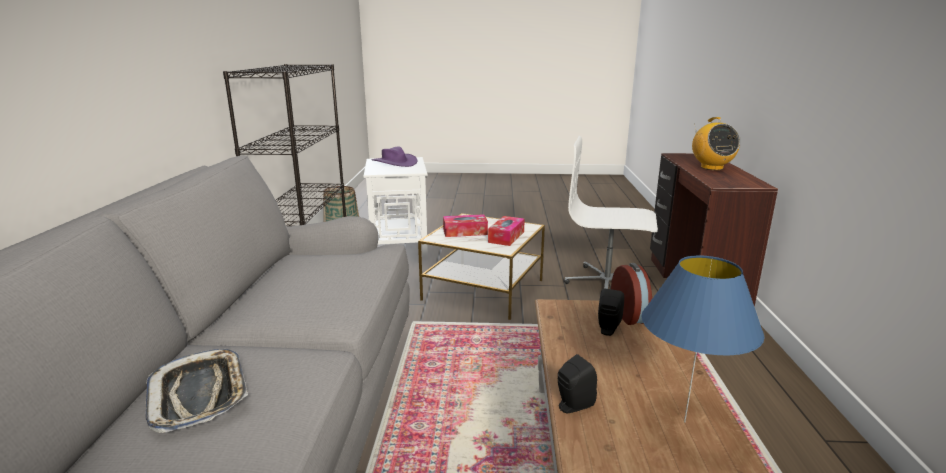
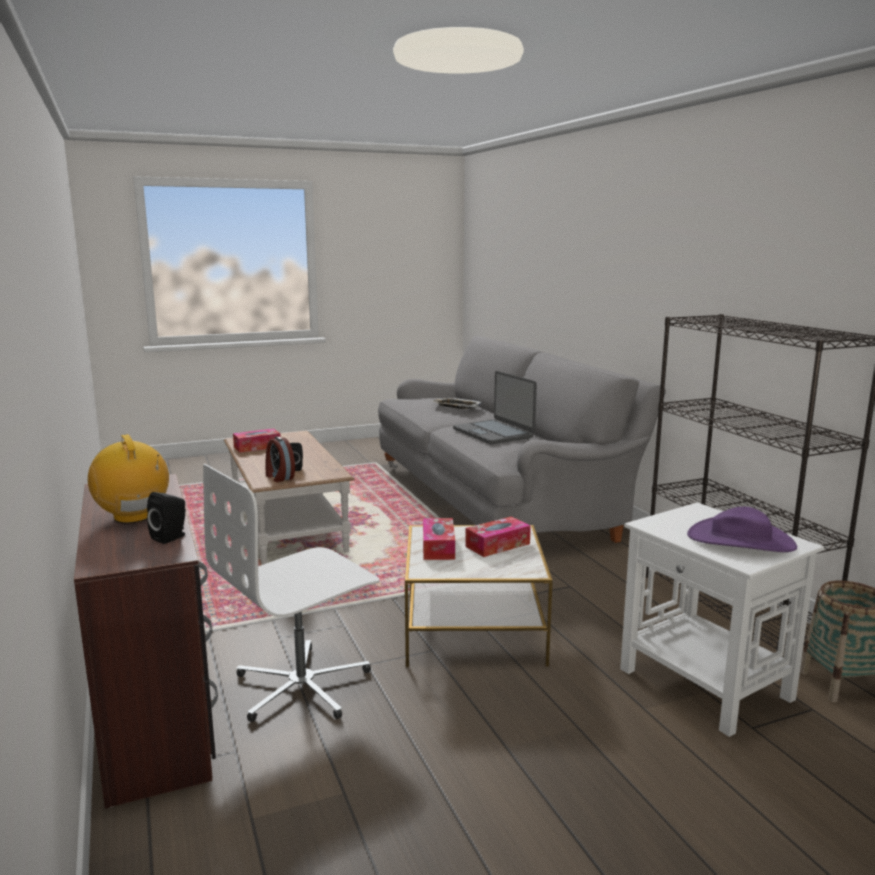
camera: 155 degrees right, 5 degrees down
(309, 287) = (494, 433): none -> laptop
(572, 406) = (310, 444): black speaker -> black speaker (171, 537)
(607, 283) = (303, 685): white office chair -> white office chair turned 150 degrees clockwise
(684, 422) = (257, 447): blue table lamp -> tissue box

